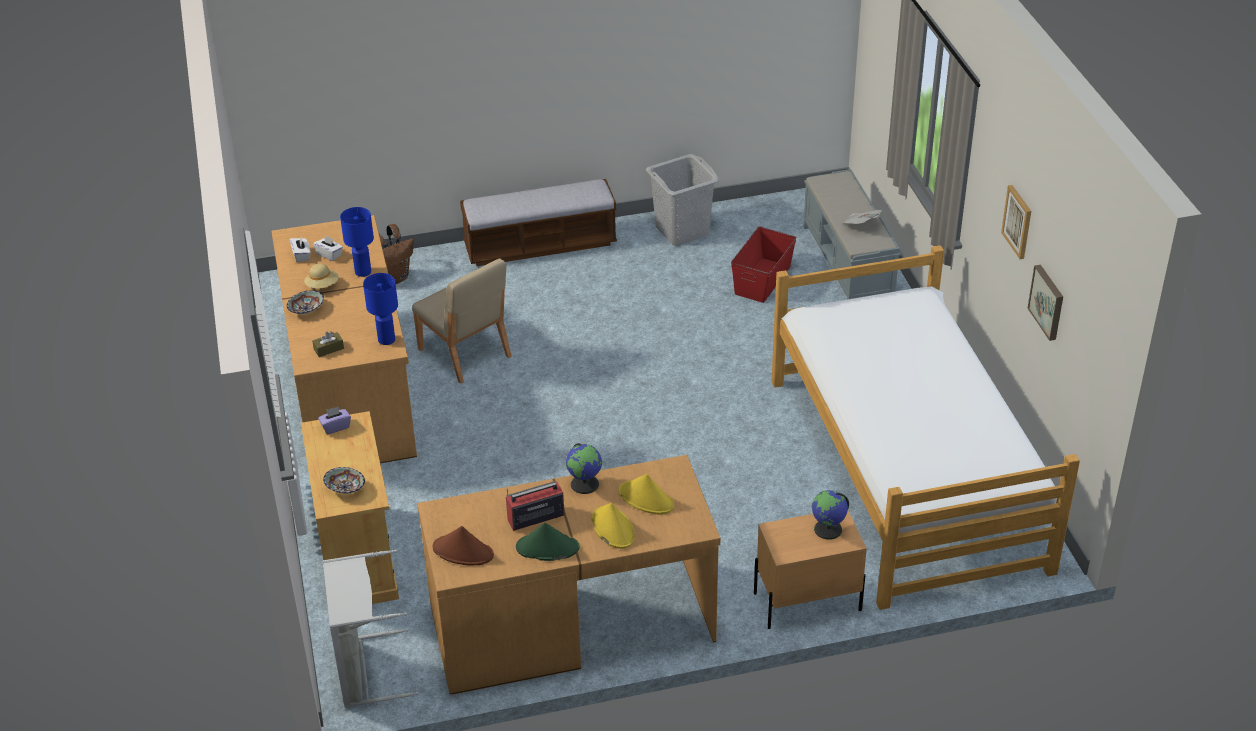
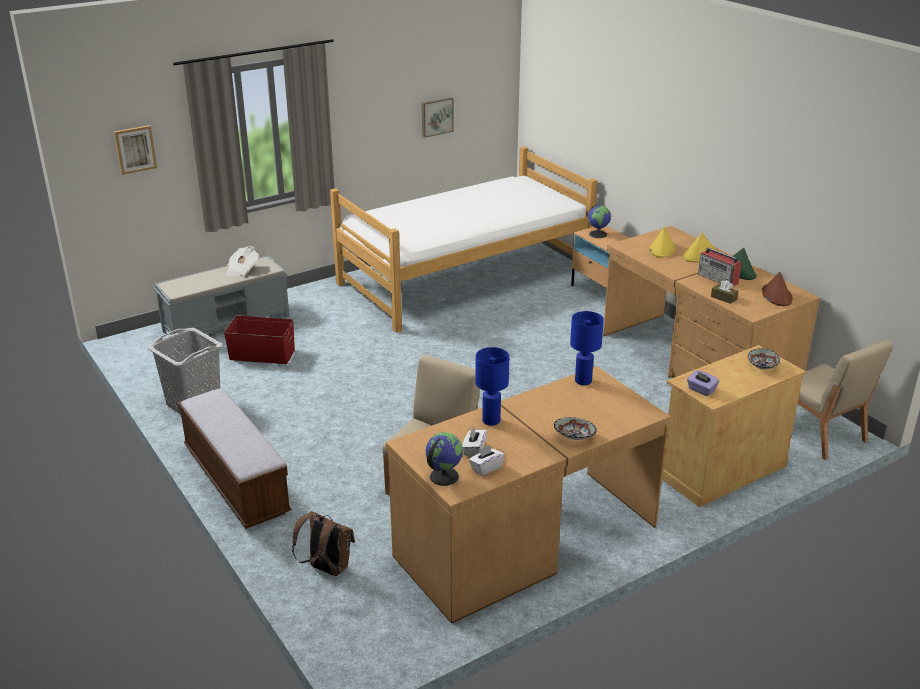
camera: 110 degrees left, 10 degrees down
(322, 285) = (529, 439): beige hat -> none
(328, 349) = (620, 407): brown tissue box -> brown tissue box (723, 298)
(365, 670) = (820, 434): grey laundry basket -> beige chair
(585, 483) = (669, 269): globe -> globe (443, 476)
(1018, 221) = (387, 101): picture -> picture (135, 149)

